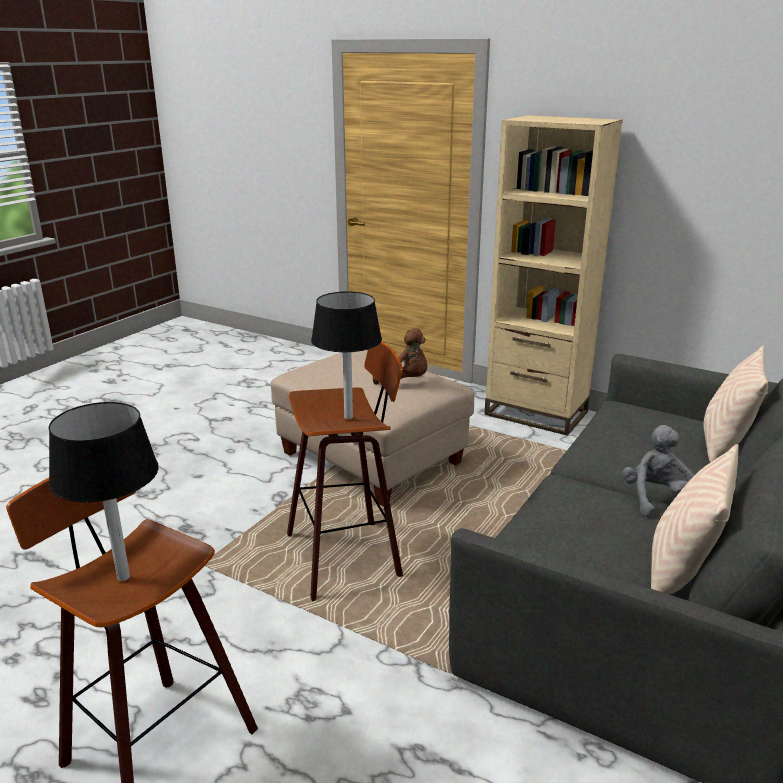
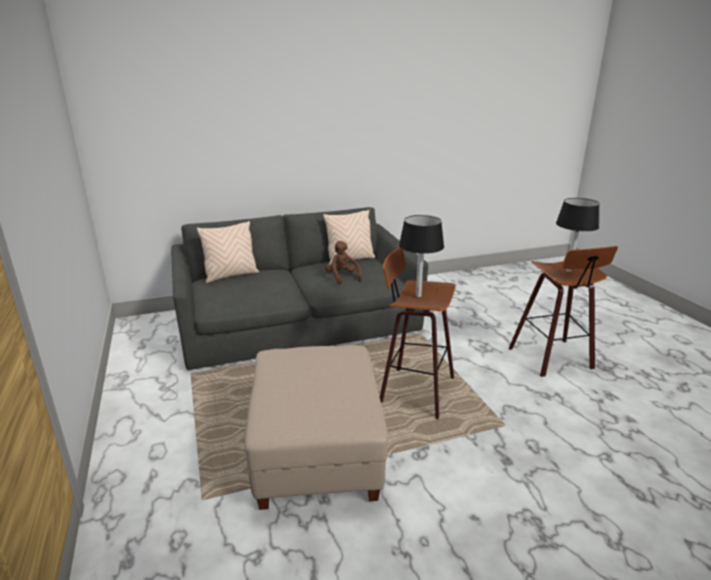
camera: 140 degrees left, 0 degrees up
(405, 381) = (301, 362): brown plush toy -> brown plush toy (342, 277)
(536, 413) = (133, 429): beige bookcase -> none
(656, 499) = (307, 274): grey plush toy -> none

